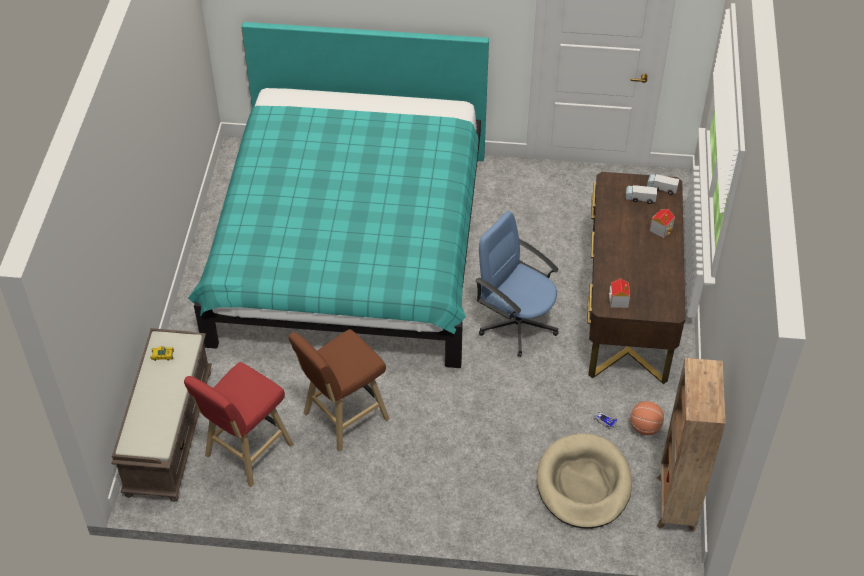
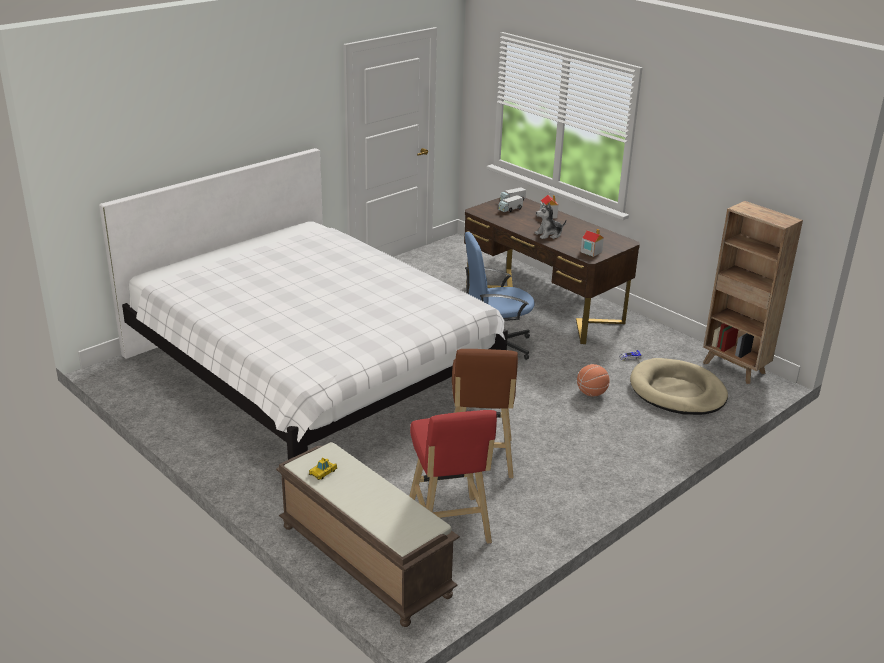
camera: 50 degrees left, 20 degrees down
(350, 247) = (310, 372): turquoise bed -> white bed
(619, 254) = (549, 234): none -> plush toy
(645, 427) = (654, 347): basketball -> basketball (591, 393)

